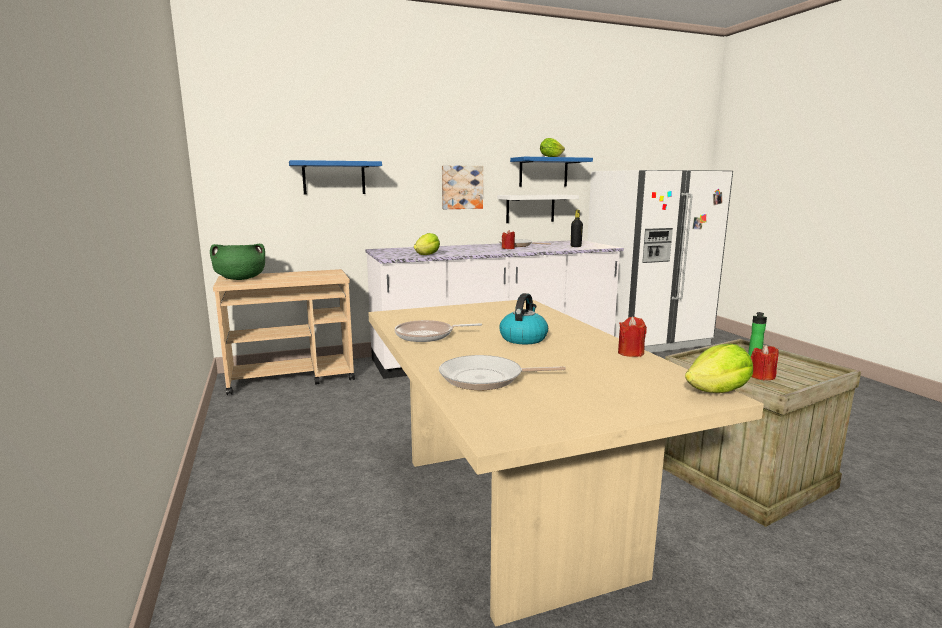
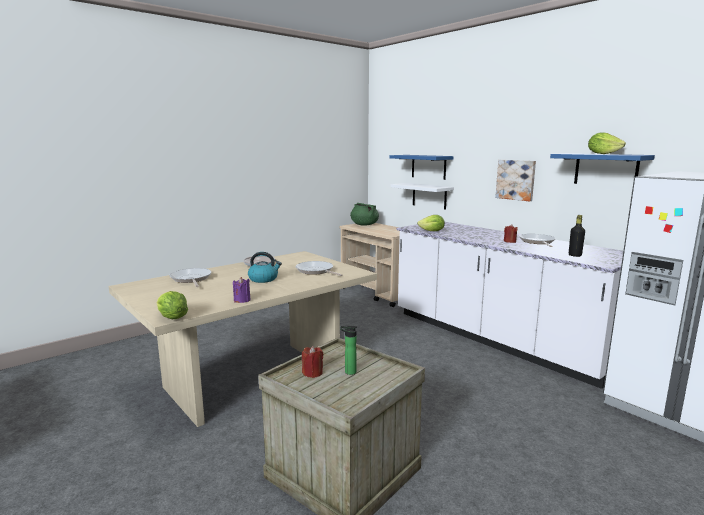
camera: 70 degrees right, 0 degrees up
(500, 315) = (316, 271): none -> frying pan
(530, 208) = (585, 207): white shelf -> white shelf (429, 196)
(630, 353) = (242, 300): red candle -> purple candle

